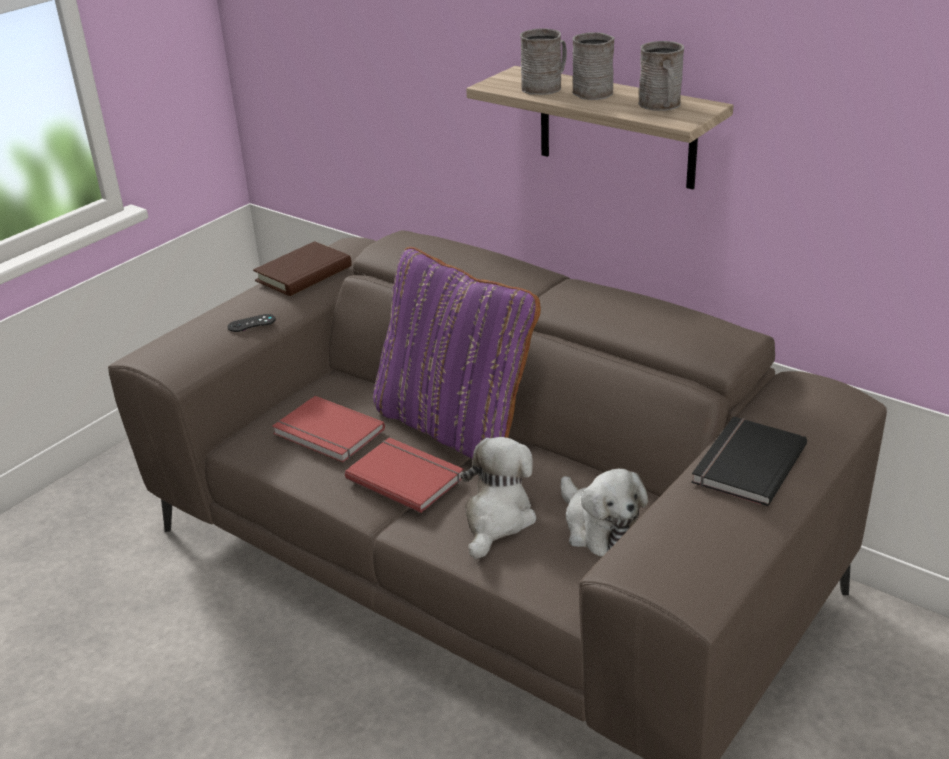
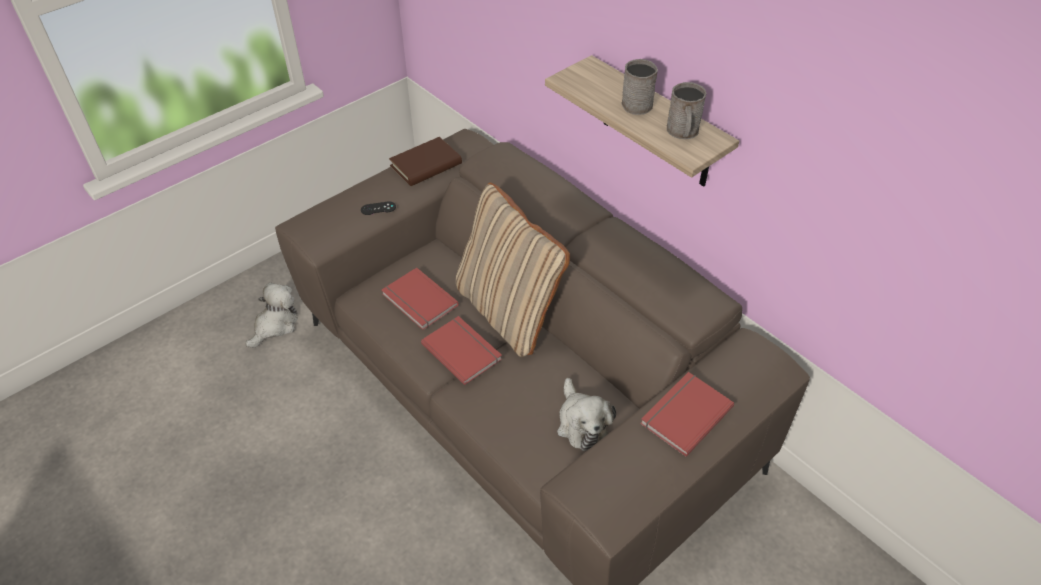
camera: 10 degrees right, 15 degrees up
(455, 426) = (508, 311): purple pillow -> beige pillow
(497, 519) = (514, 401): plush toy -> plush toy (275, 325)
(545, 87) = (604, 89): grey mug -> none
(745, 464) = (684, 414): black book -> red book

